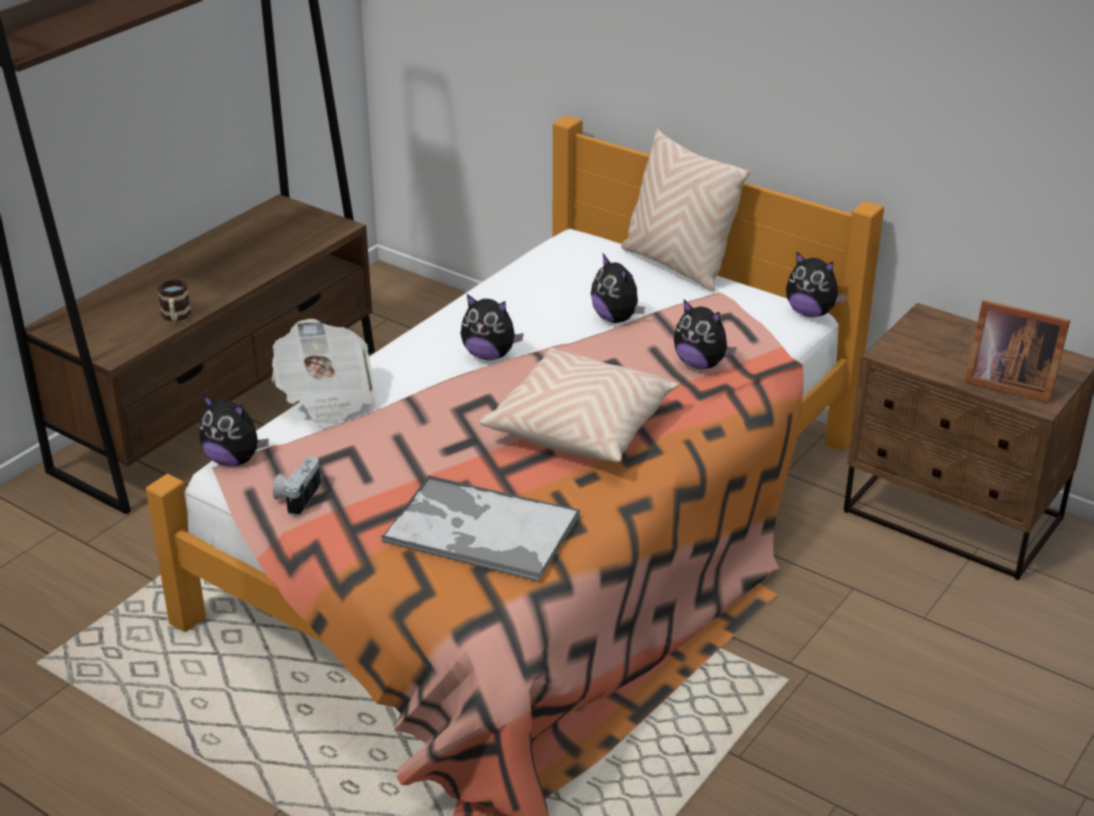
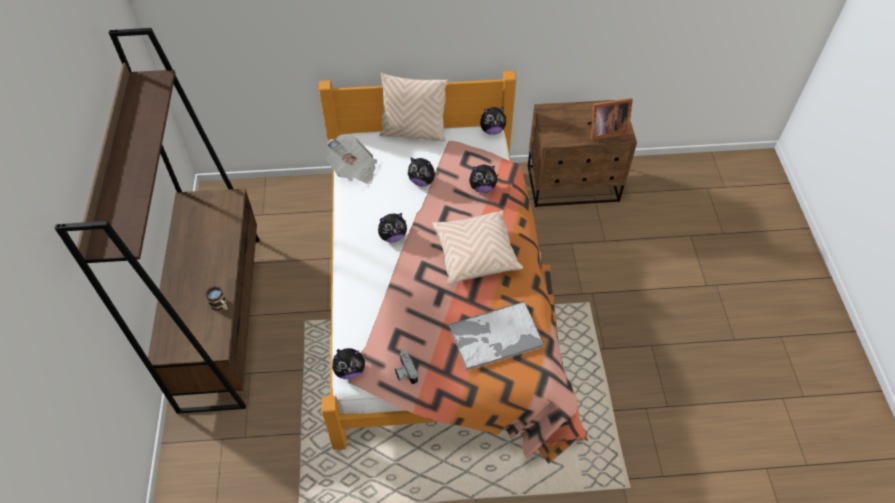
camera: 40 degrees left, 20 degrees up
(325, 397) = (354, 309): newspaper -> newspaper (353, 170)

